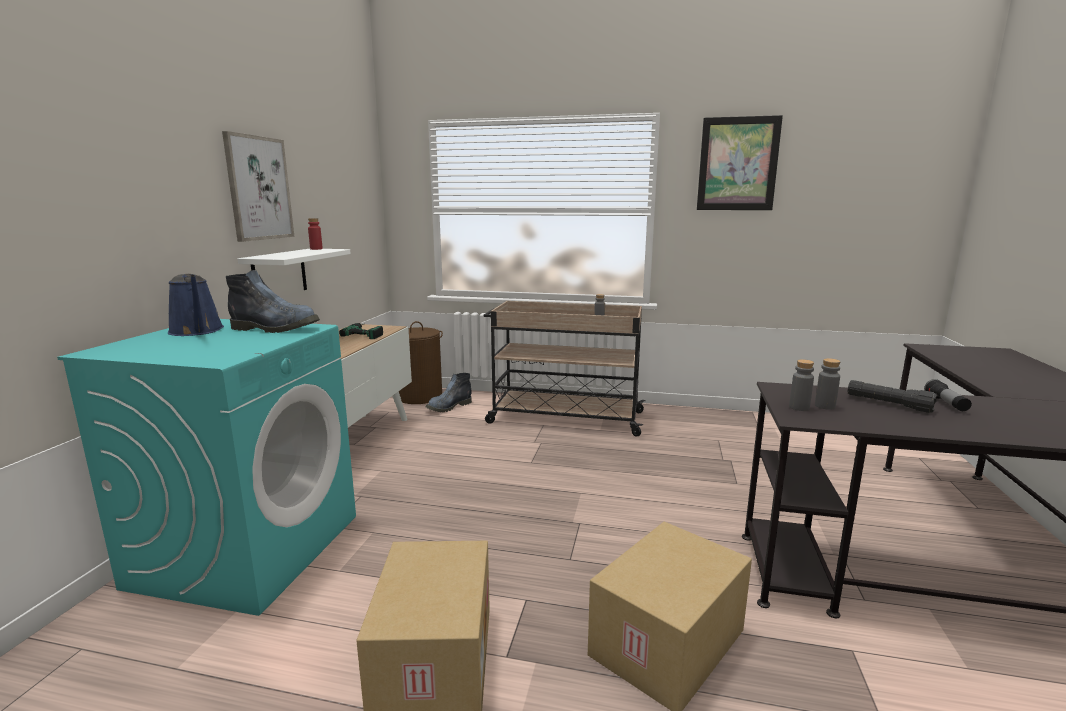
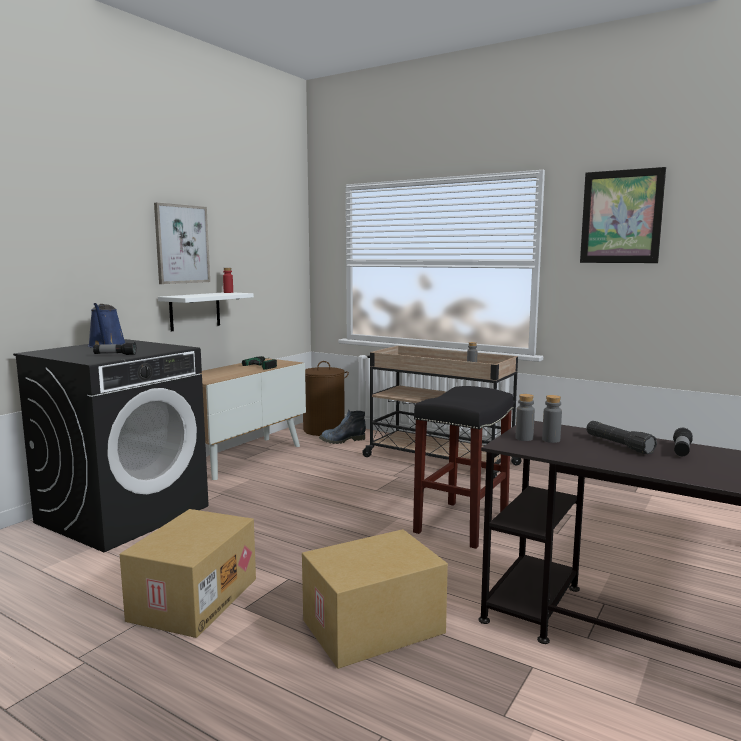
camera: 20 degrees right, 5 degrees down
(236, 347) = (115, 355): none -> flashlight
(248, 549) = (124, 514): turquoise washing machine -> black washing machine
(276, 328) = (156, 347): boot -> none
(645, 488) = (461, 523): none -> black stool

